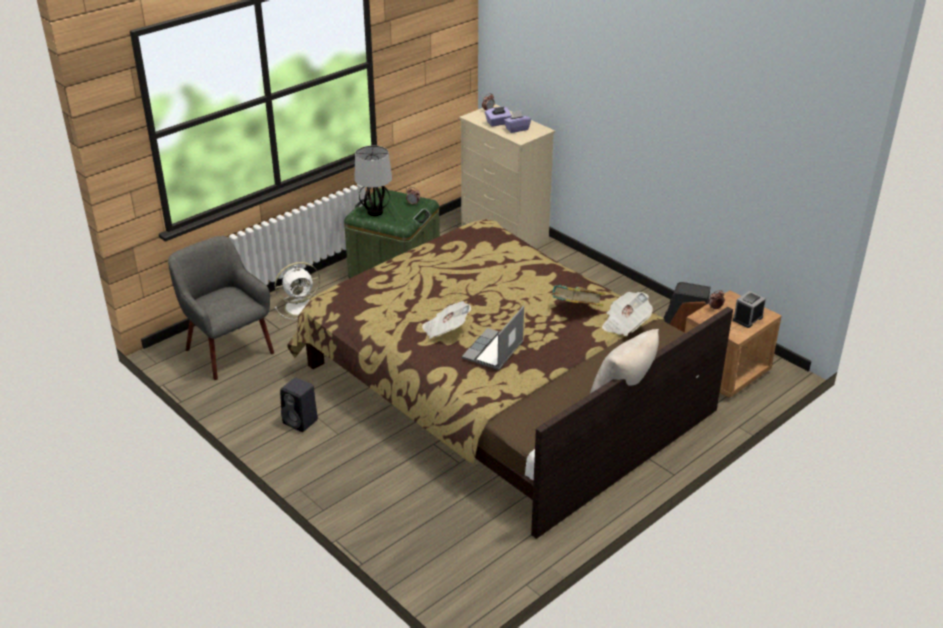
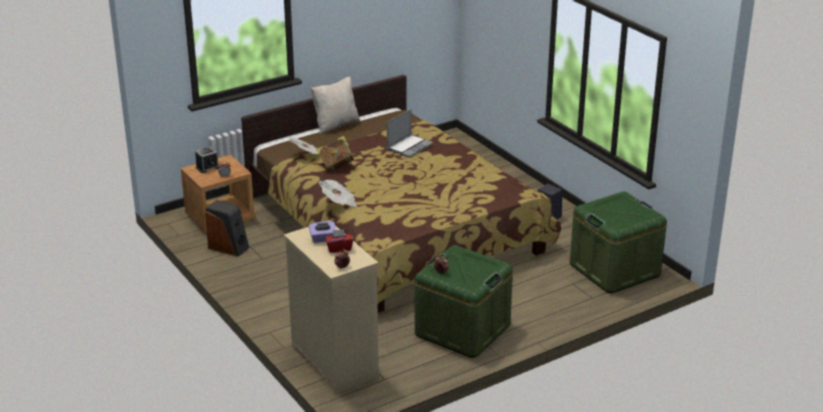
camera: 170 degrees left, 5 degrees down
(228, 351) = (614, 270): grey armchair -> green storage box
(301, 306) = (555, 302): white fan -> none
(375, 212) = (481, 267): table lamp -> none
(445, 330) = (439, 161): newspaper -> newspaper (339, 202)
(498, 123) = (339, 248): purple tissue box -> red tissue box

